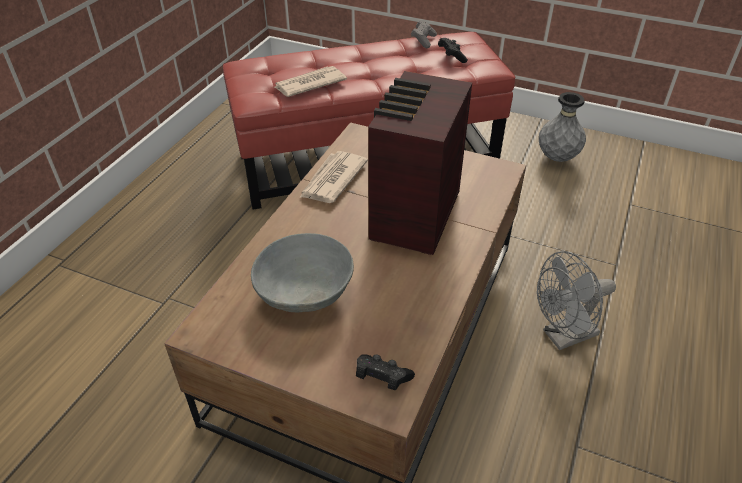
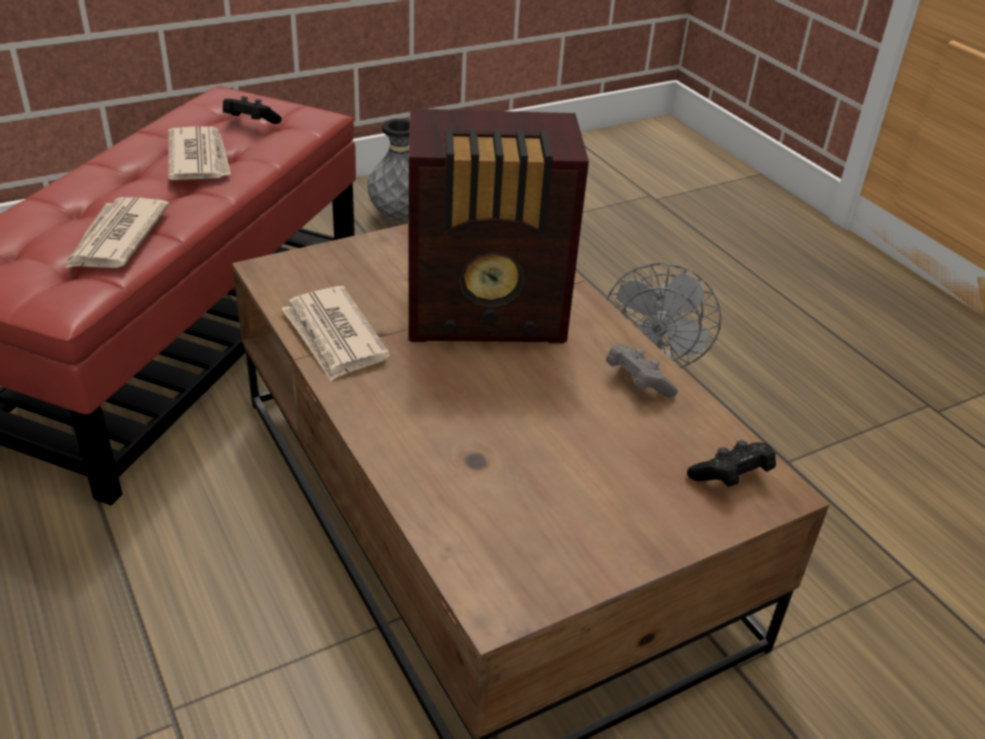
camera: 55 degrees left, 5 degrees down
(305, 291) = (524, 465): grey bowl -> none
(400, 64) = (199, 158): none -> newspaper
(412, 217) = (489, 317): radio -> radio turned 60 degrees counterclockwise
(423, 40) = (179, 119): grey game controller -> grey game controller (637, 383)

